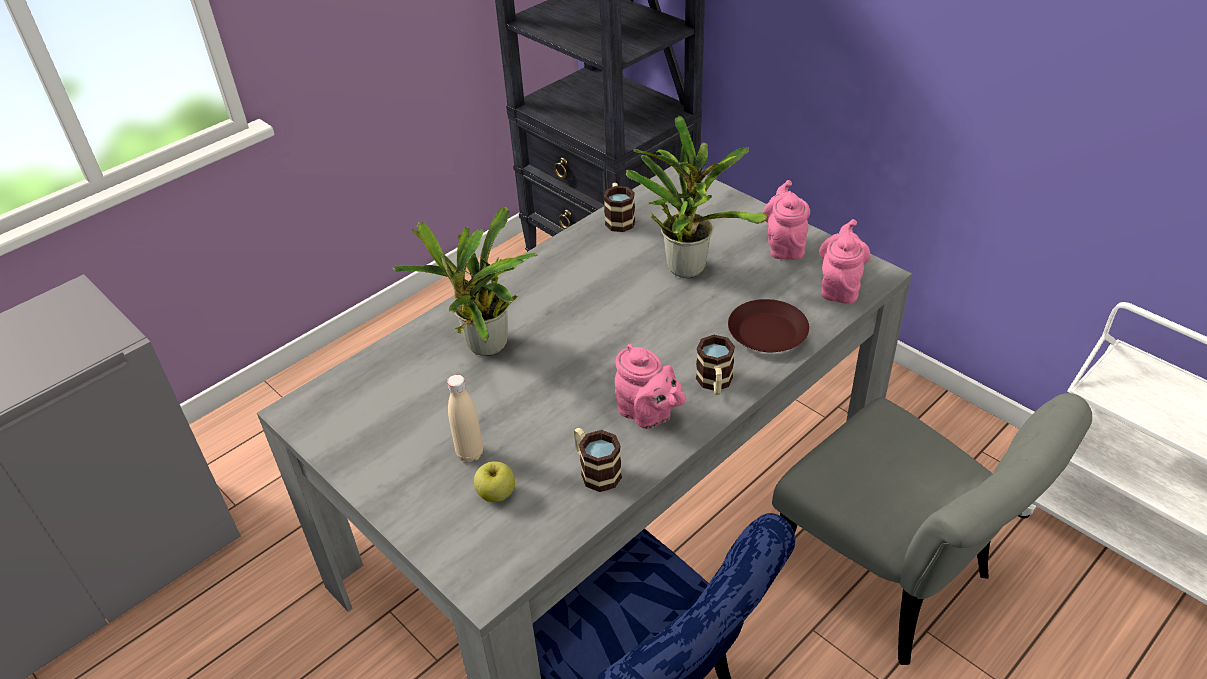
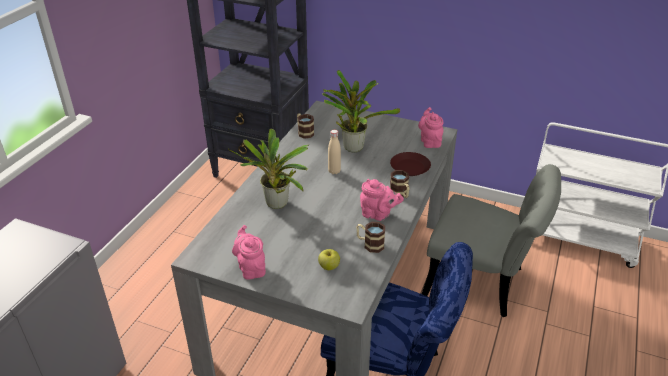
camera: 25 degrees left, 5 degrees down
(470, 454) = (303, 253): beige bottle -> beige bottle (334, 171)
(784, 246) = (393, 129): pink teapot -> pink teapot (251, 268)

